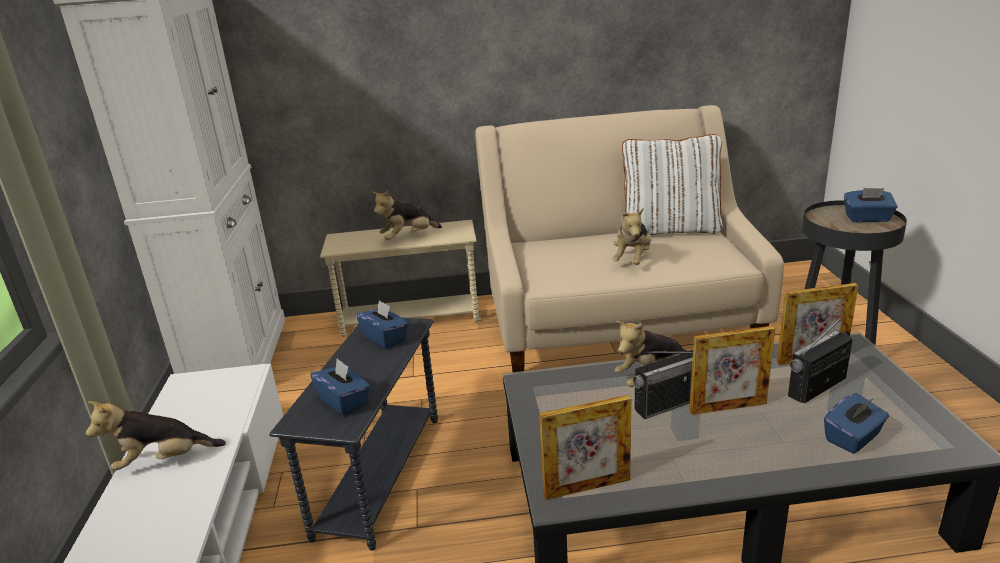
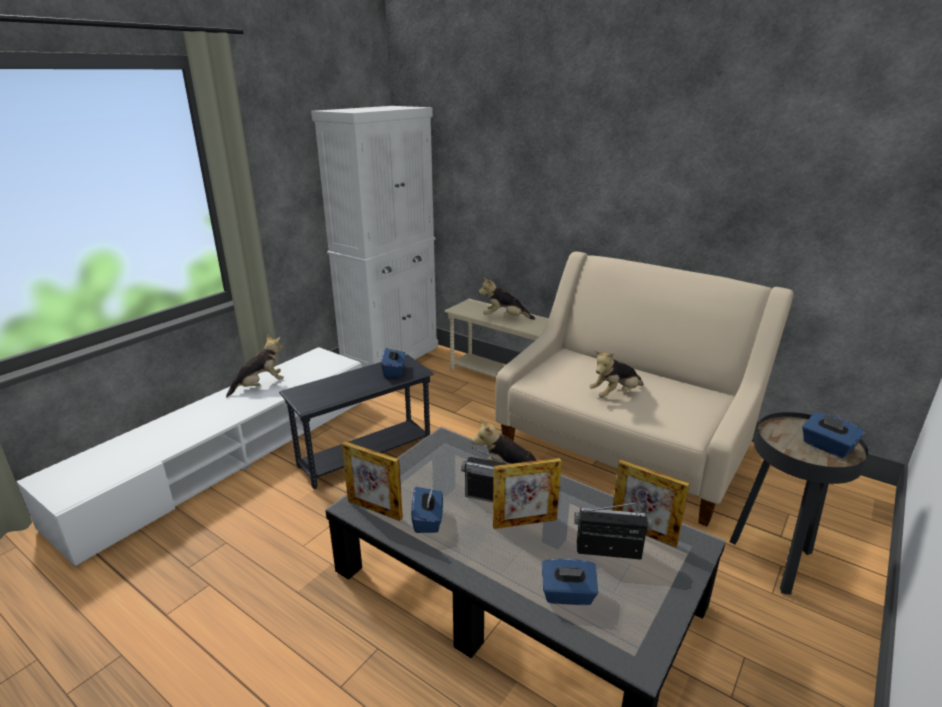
camera: 40 degrees right, 0 degrees up
(163, 461) = (260, 386): plush toy -> plush toy turned 120 degrees clockwise
(344, 401) = (325, 393): blue tissue box -> blue tissue box (428, 520)
(670, 229) = (687, 386): white pillow -> none
(728, 407) = (524, 522): picture frame -> picture frame turned 45 degrees counterclockwise

